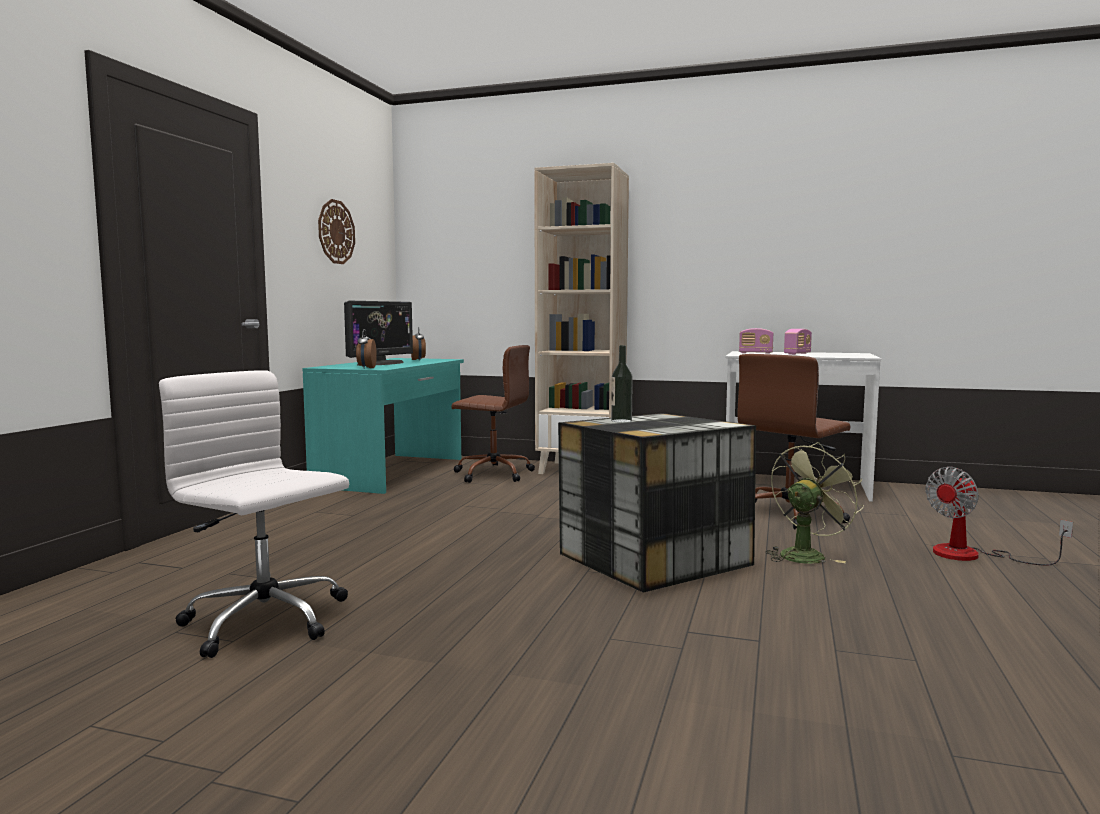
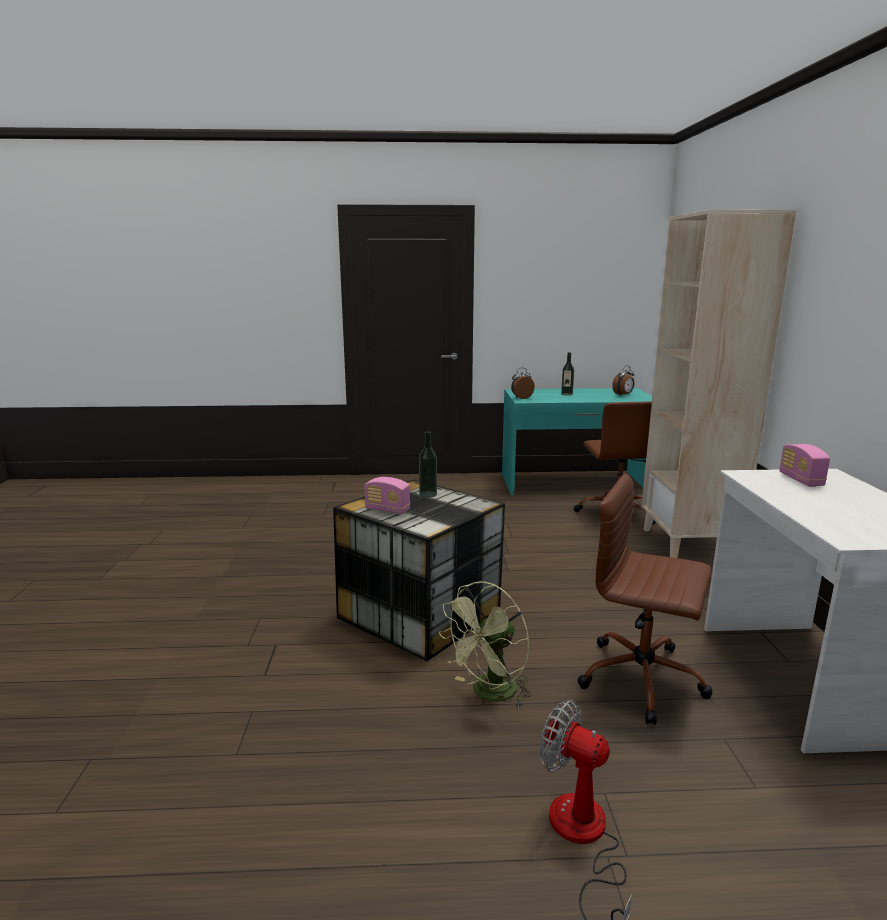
camera: 70 degrees right, 10 degrees up
(267, 621) = (265, 527): white office chair -> none
(336, 232) = (564, 281): wall clock -> none
(380, 363) = (566, 394): monitor -> bottle
(797, 354) = (833, 500): radio -> radio (387, 510)
(806, 555) = (489, 694): green fan -> green fan turned 105 degrees clockwise

